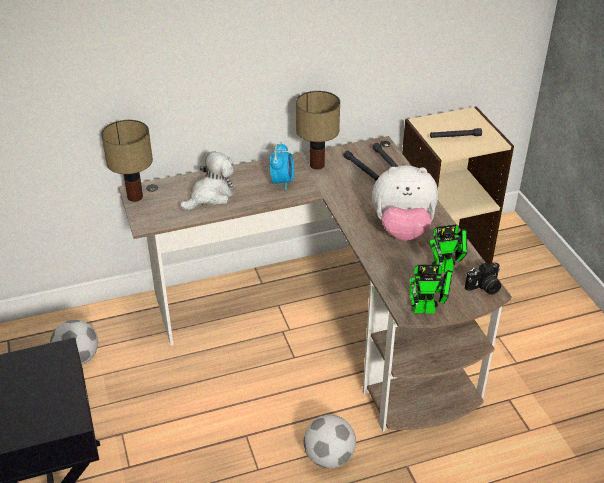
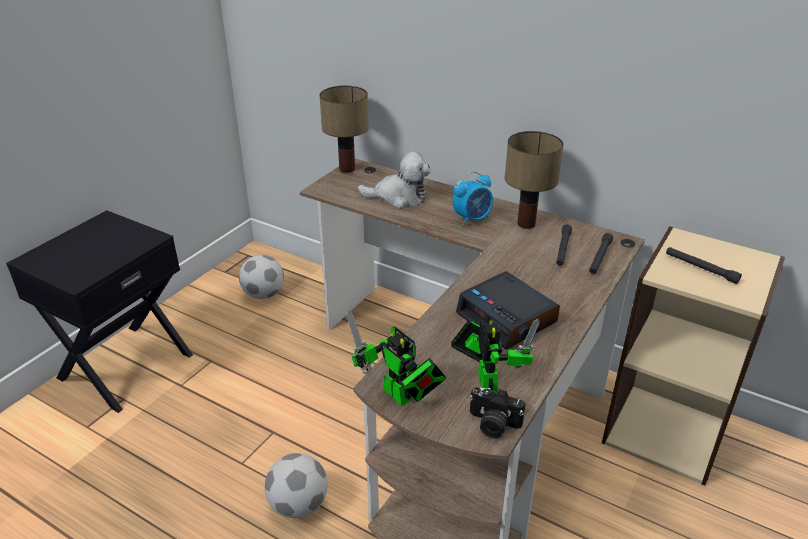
camera: 50 degrees right, 5 degrees down
(402, 229) = (507, 318): plush toy -> alarm clock
(446, 269) = (486, 378): toy robot -> toy robot turned 135 degrees counterclockwise

